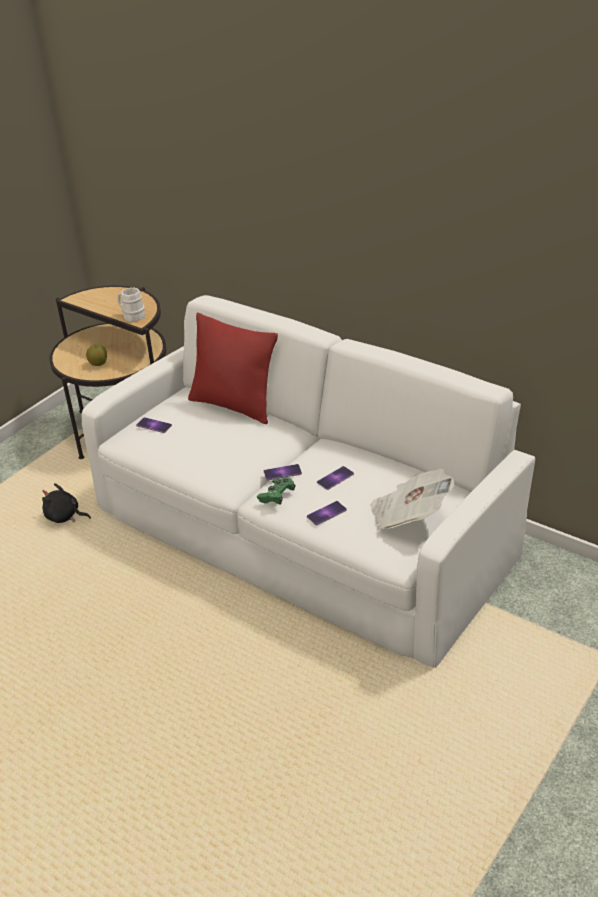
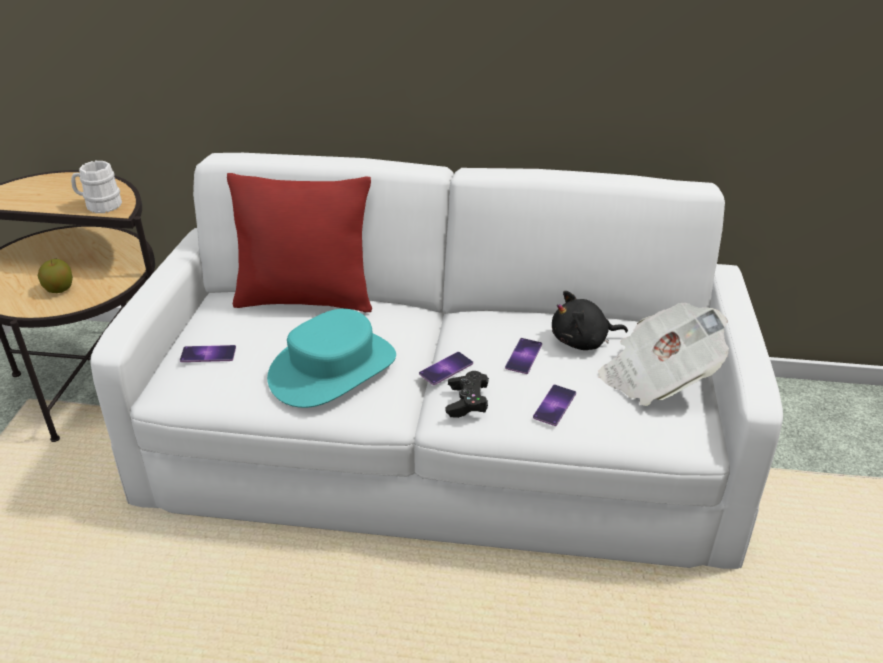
camera: 30 degrees left, 0 degrees up
(64, 517) = (80, 535): black plush toy -> black plush toy (582, 341)
(215, 453) = (332, 368): none -> turquoise hat
(277, 496) = (467, 402): green game controller -> black game controller

